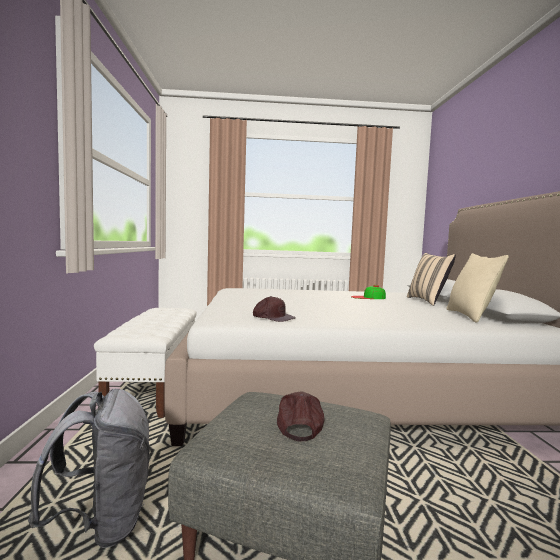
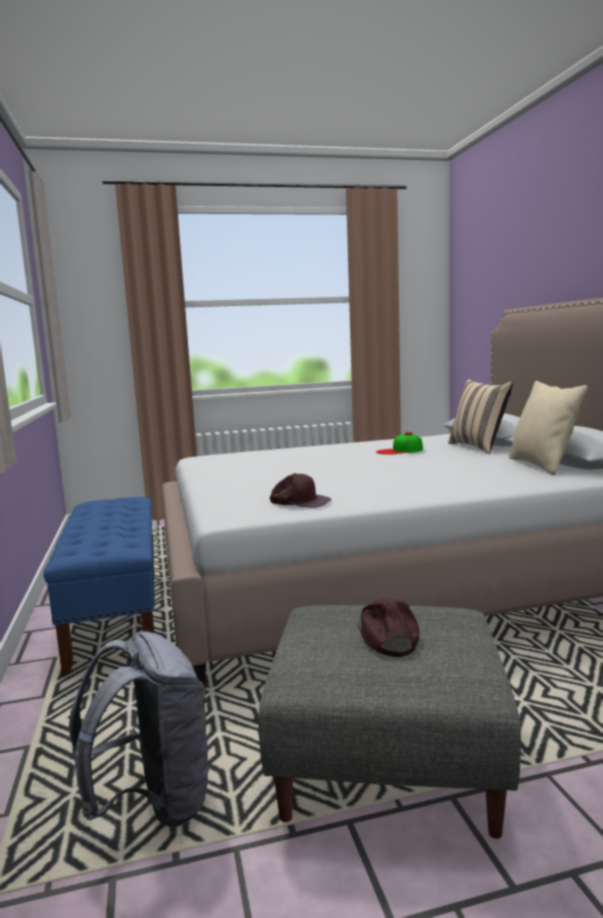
camera: 10 degrees left, 5 degrees up
(155, 385) = (117, 617): white bench -> blue bench

